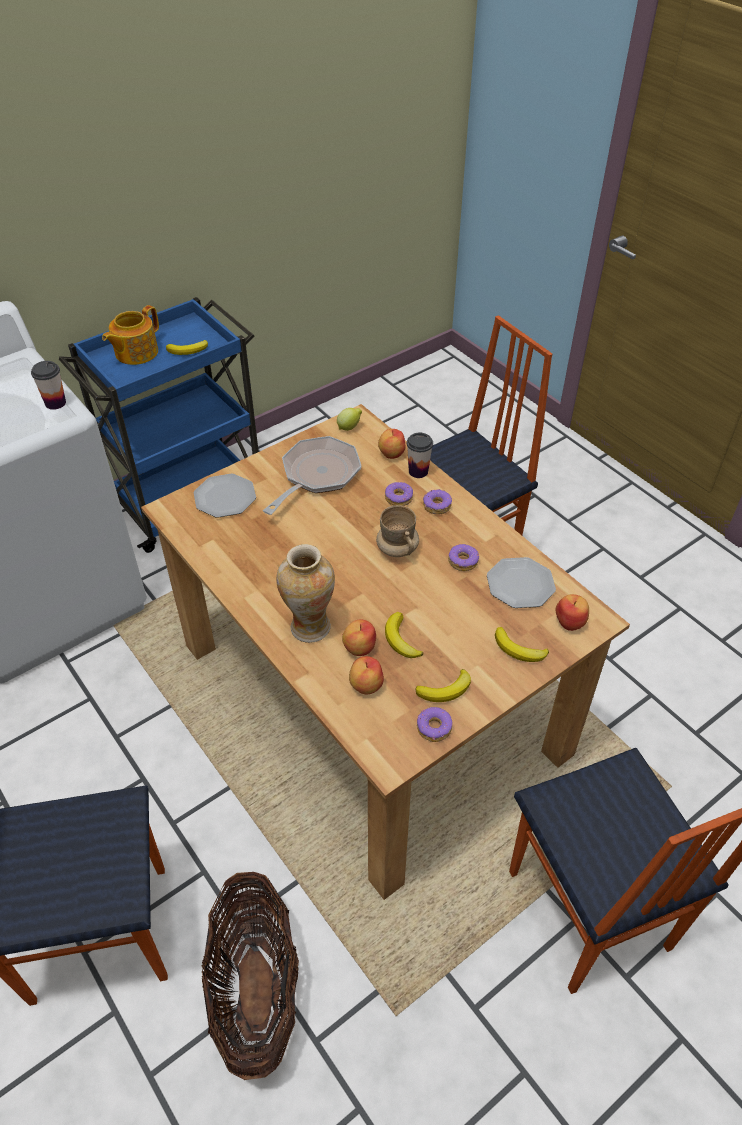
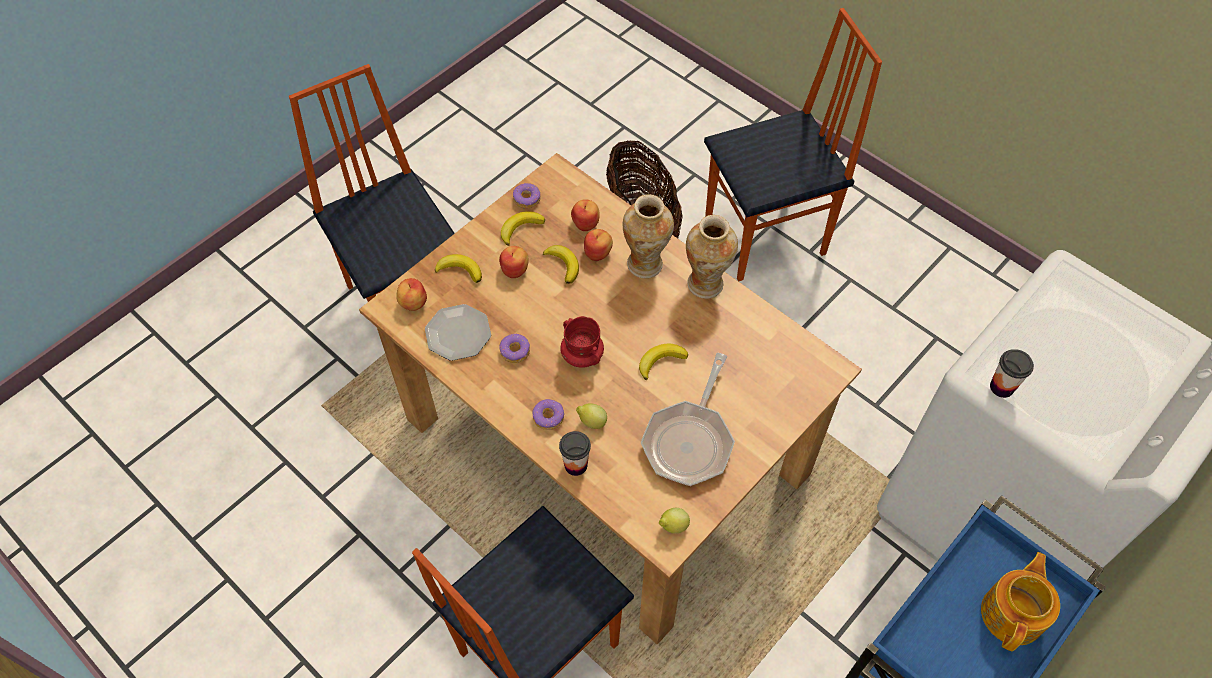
camera: 170 degrees right, 10 degrees up
(188, 350) = (942, 633): banana -> banana (660, 361)
(225, 497) = (778, 393): plate -> none
(252, 597) = (706, 285): none -> vase
(391, 453) = (612, 489): apple -> apple (515, 269)
(397, 549) = (582, 355): beige mug -> red mug
(399, 498) = (591, 422): donut -> lemon

